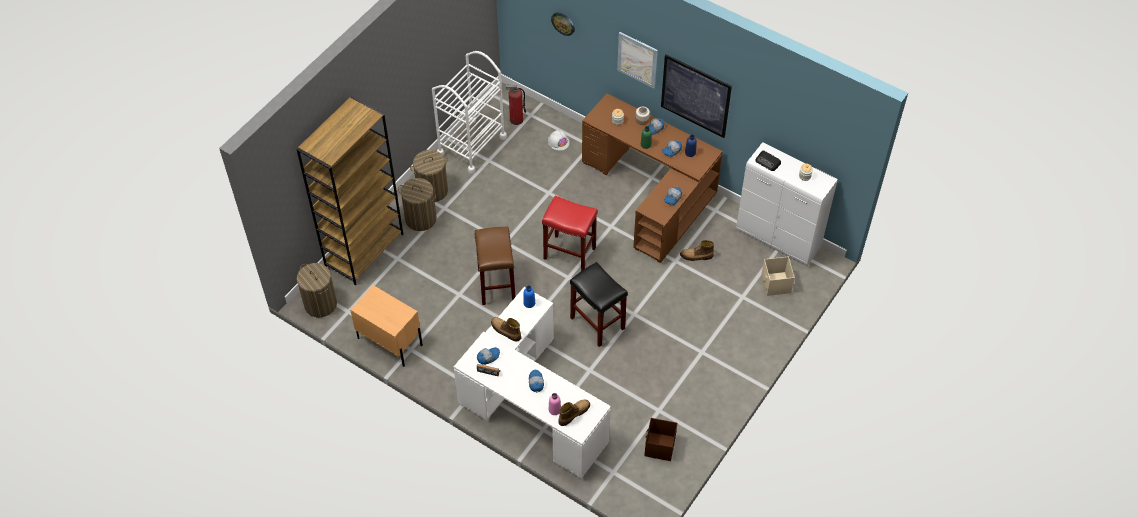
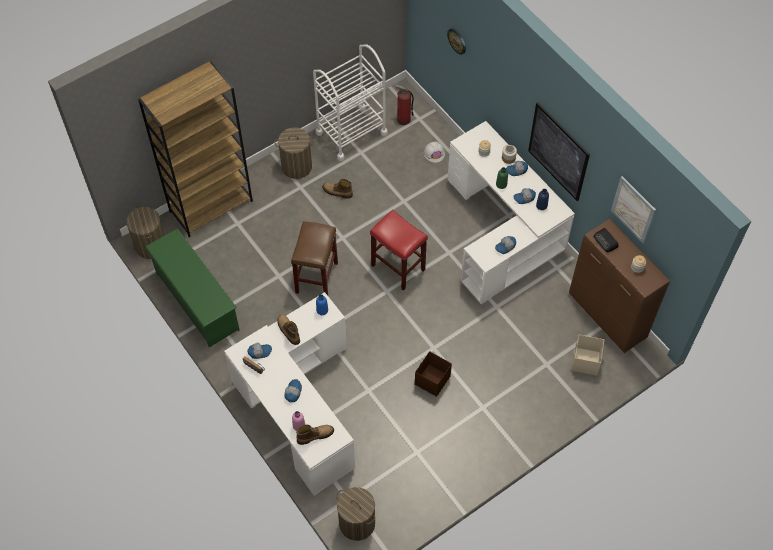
camera: 20 degrees right, 5 degrees up
(389, 341) = (197, 301): beige nightstand -> green shoe rack
(420, 219) = (274, 191): laundry basket -> laundry basket (357, 523)
(598, 323) = (395, 346): black stool -> none
(637, 59) = (514, 98): picture -> picture (633, 209)
(652, 194) = (502, 232): brown desk -> white desk
(659, 447) = (402, 489): brown storage box -> brown storage box (432, 380)
(696, 256) = (518, 308): boot -> boot (337, 192)
(778, 239) = (607, 316): white cabinet -> brown cabinet

